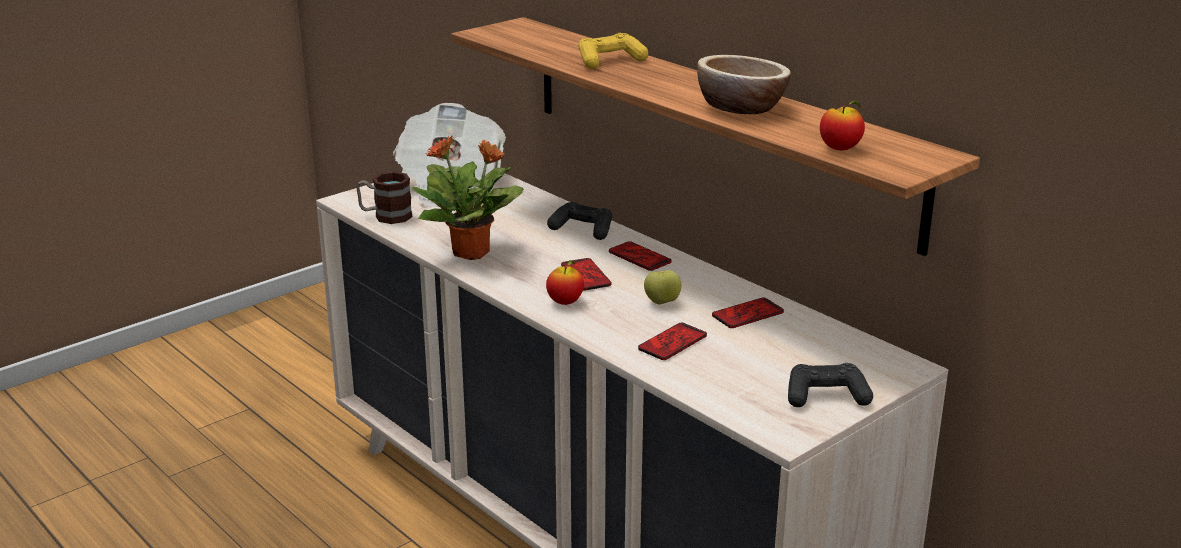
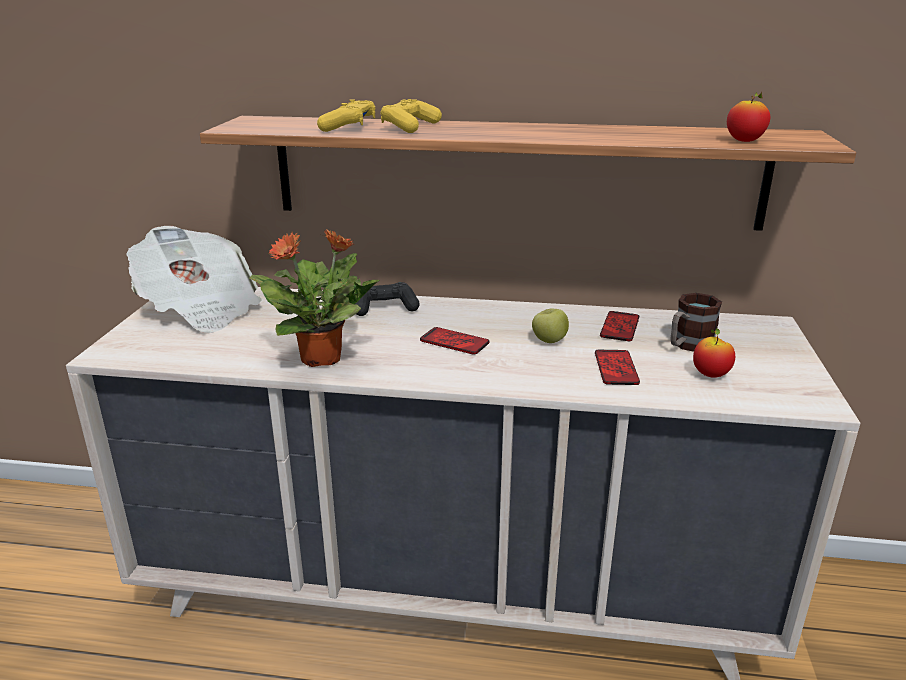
camera: 40 degrees left, 0 degrees up
(385, 216) = (176, 355): mug -> mug (688, 345)
(564, 50) = (349, 127): none -> yellow game controller
(565, 302) = (479, 369): apple -> apple (710, 375)
(639, 257) = (468, 314): phone -> none
(741, 107) = (600, 133): bowl -> none
(826, 396) = (779, 364): black game controller -> none

